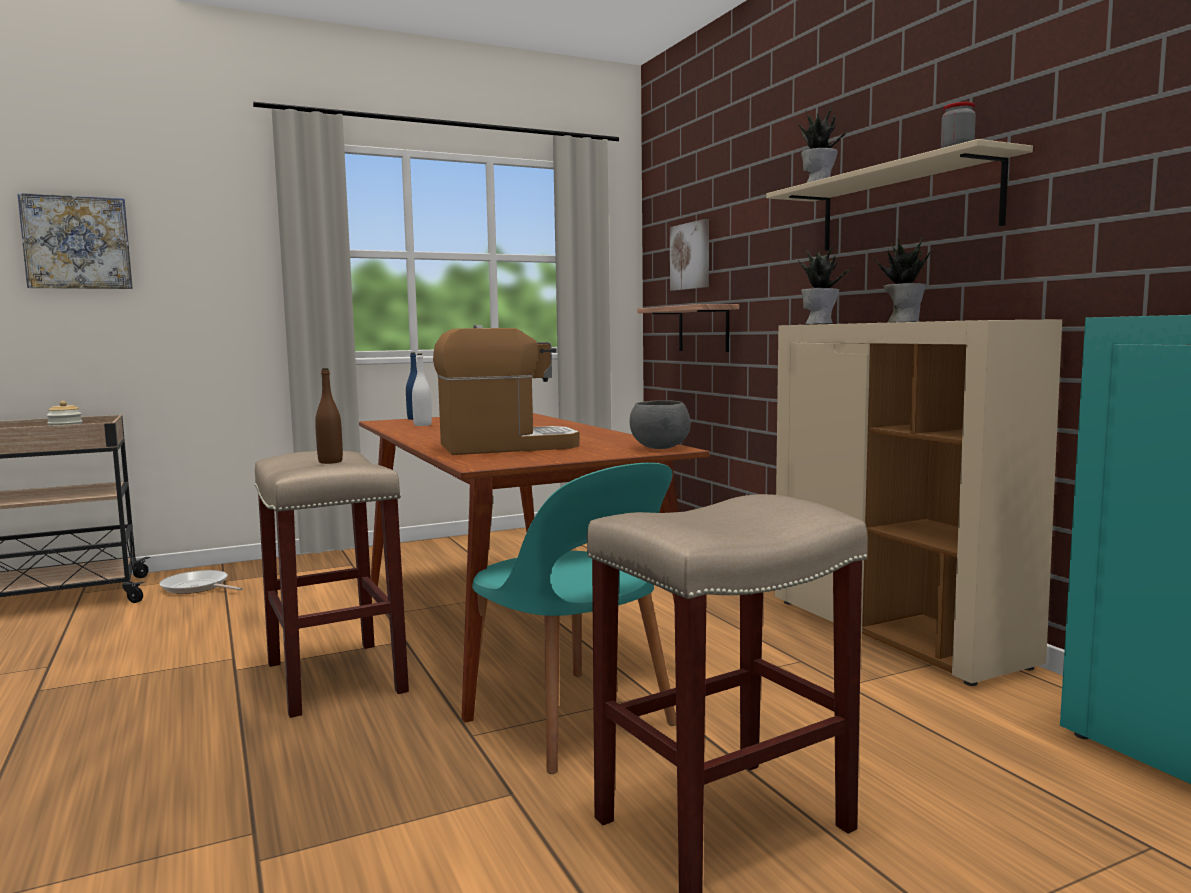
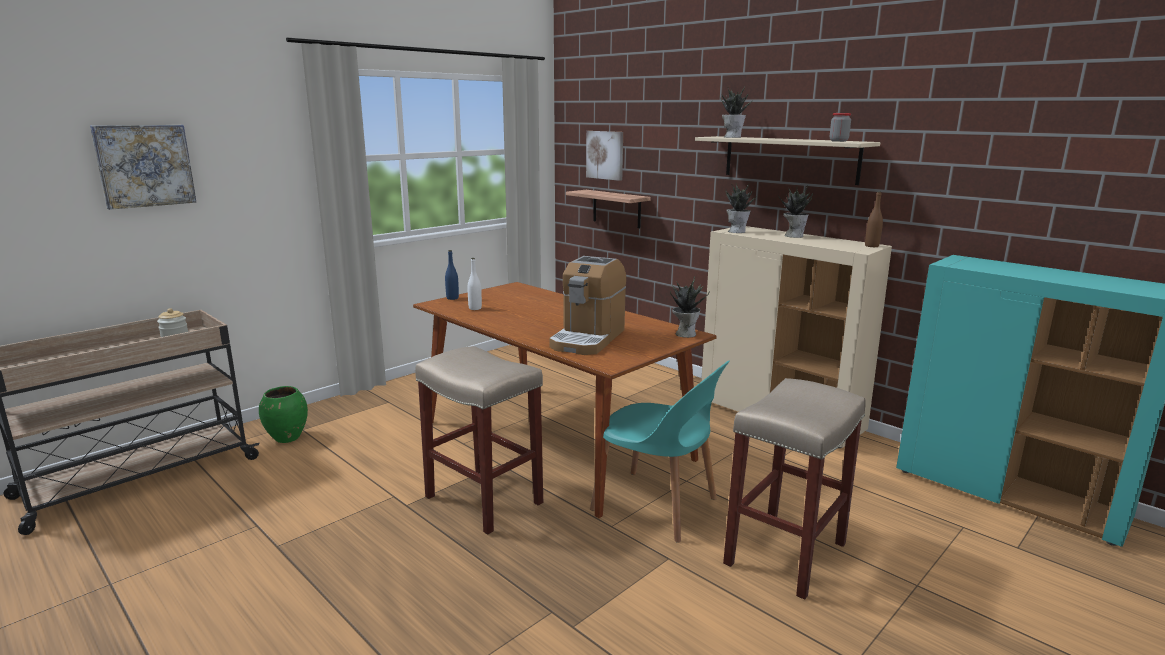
camera: 20 degrees left, 10 degrees up
(197, 587) = (287, 438): frying pan -> green vase
(330, 462) = (485, 363): brown bottle -> brown bottle (871, 246)
(506, 447) = (588, 339): coffee machine -> coffee machine turned 150 degrees clockwise
(659, 448) = (684, 334): grey bowl -> potted plant

